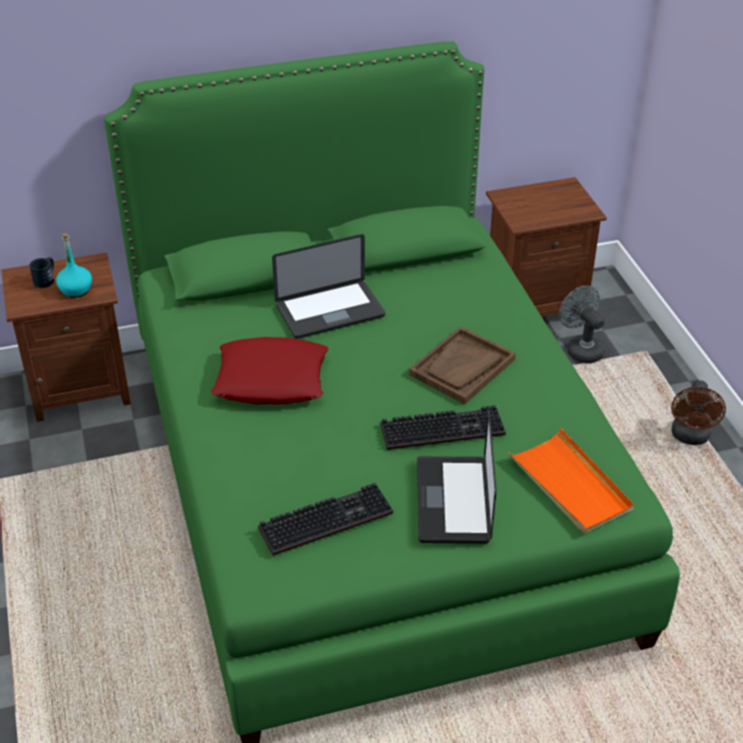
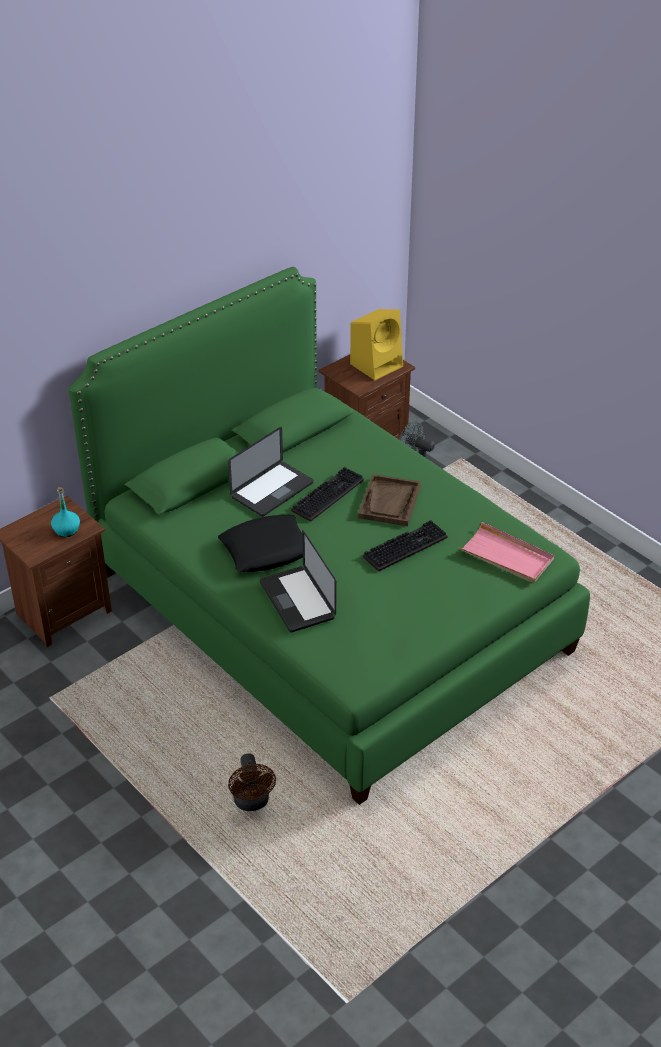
camera: 25 degrees left, 0 degrees up
(46, 279) = (36, 529): black mug -> none
(271, 380) = (266, 550): red pillow -> black pillow
(327, 518) = (371, 626): keyboard -> keyboard (327, 494)
(453, 501) = (441, 590): laptop -> laptop (297, 600)
(561, 203) = (377, 364): none -> yellow speaker
(570, 485) = (506, 556): orange tray -> pink tray
(690, 437) = (524, 509): brown fan -> brown fan (252, 803)

